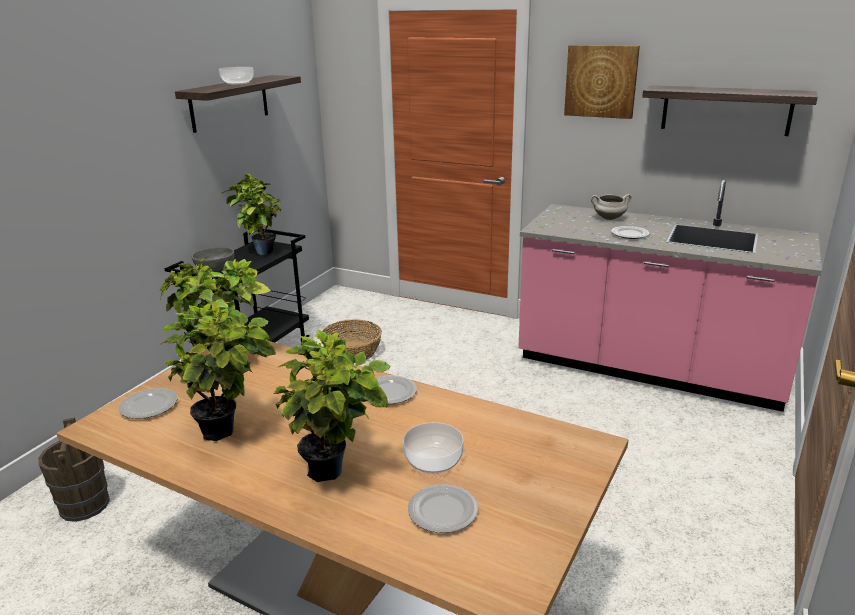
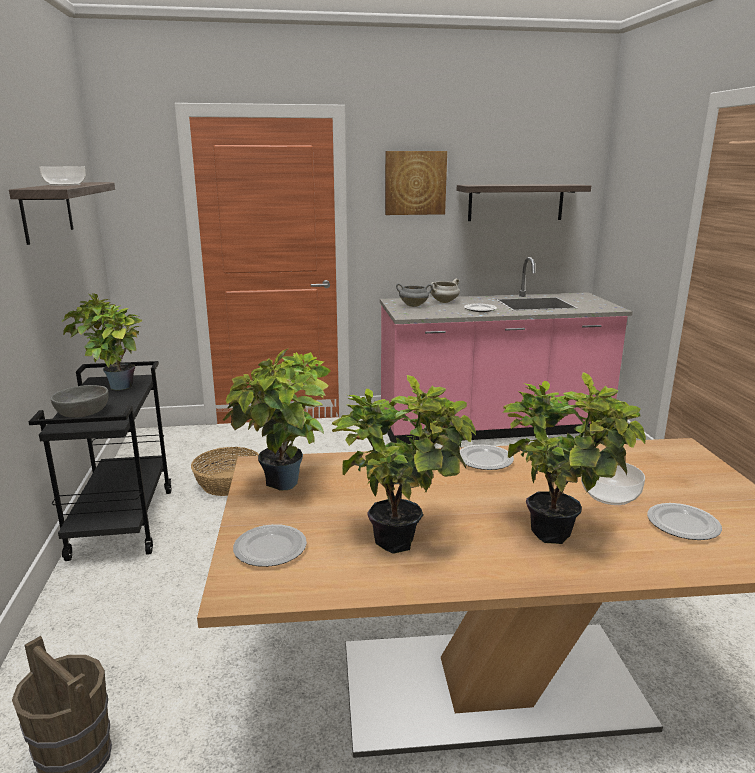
camera: 35 degrees left, 5 degrees down
(568, 218) = (414, 305): none -> grey cooking pot

